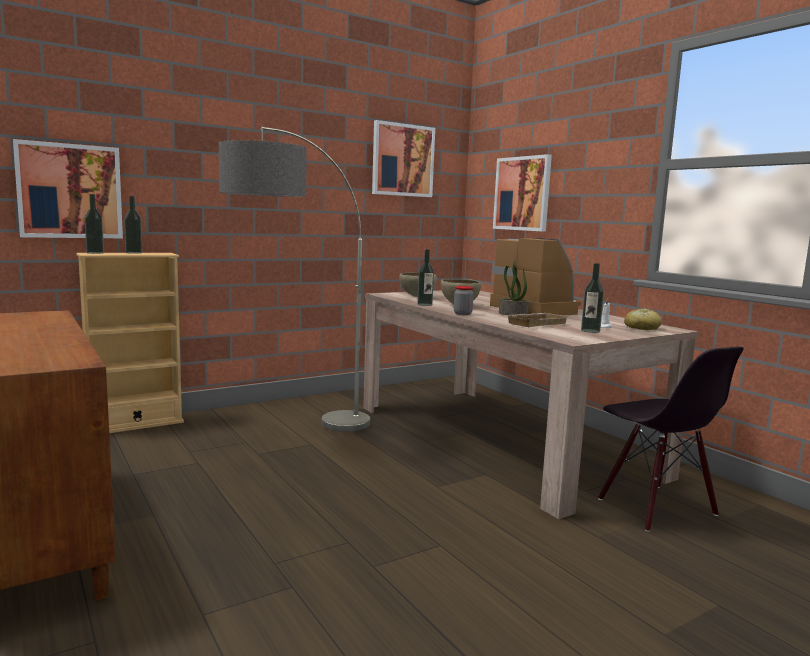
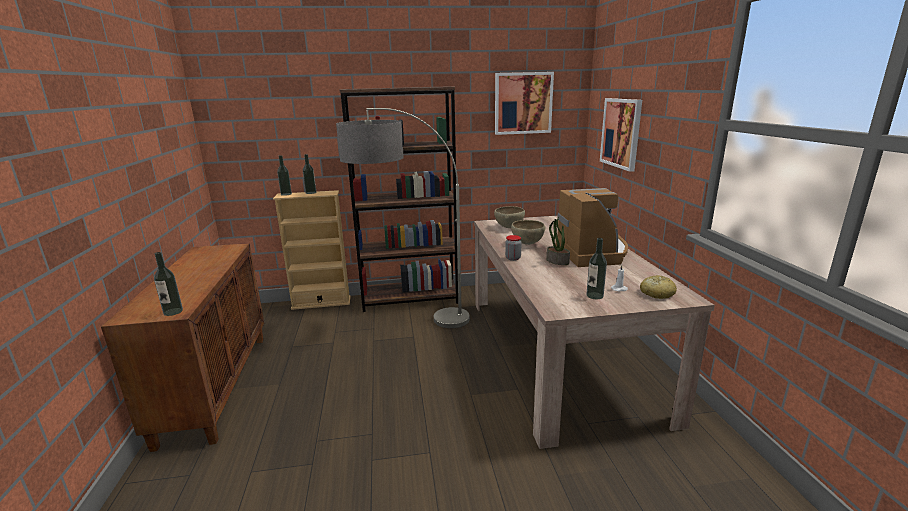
camera: 25 degrees right, 10 degrees up
(70, 191) = (270, 153): picture -> none
(270, 410) = (410, 299): none -> brown bookcase
(424, 304) = (499, 241): bottle -> bottle (173, 312)
(535, 323) = (559, 278): beige tray -> none
(655, 507) = (638, 456): black chair -> none

